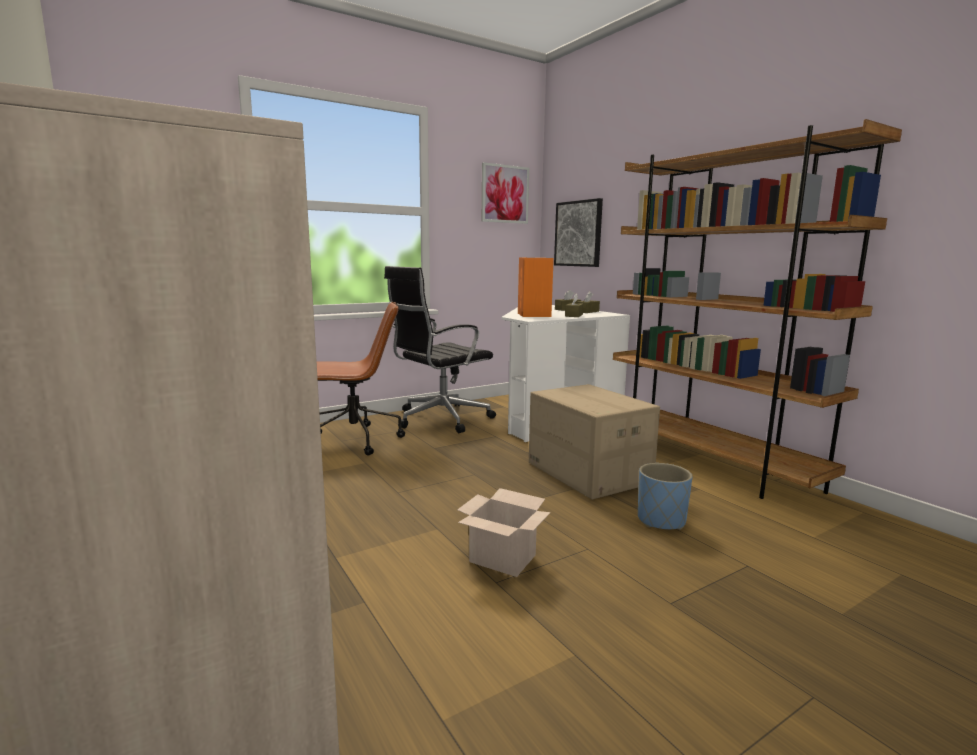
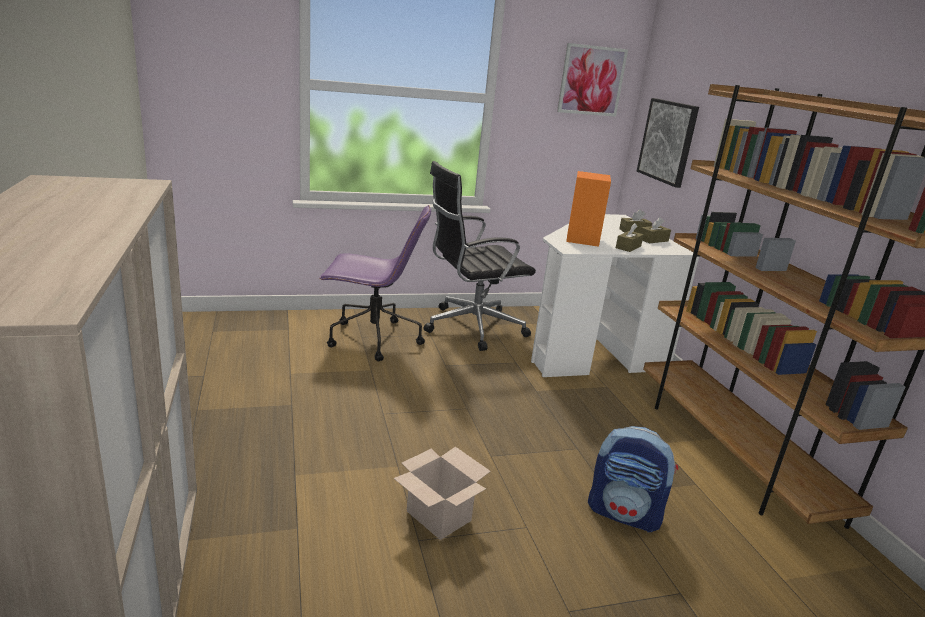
camera: 15 degrees right, 10 degrees up
(353, 441) = (372, 339): brown office chair -> purple office chair
(587, 473) = (584, 433): cardboard box -> none
(661, 520) = (624, 513): blue planter -> backpack

